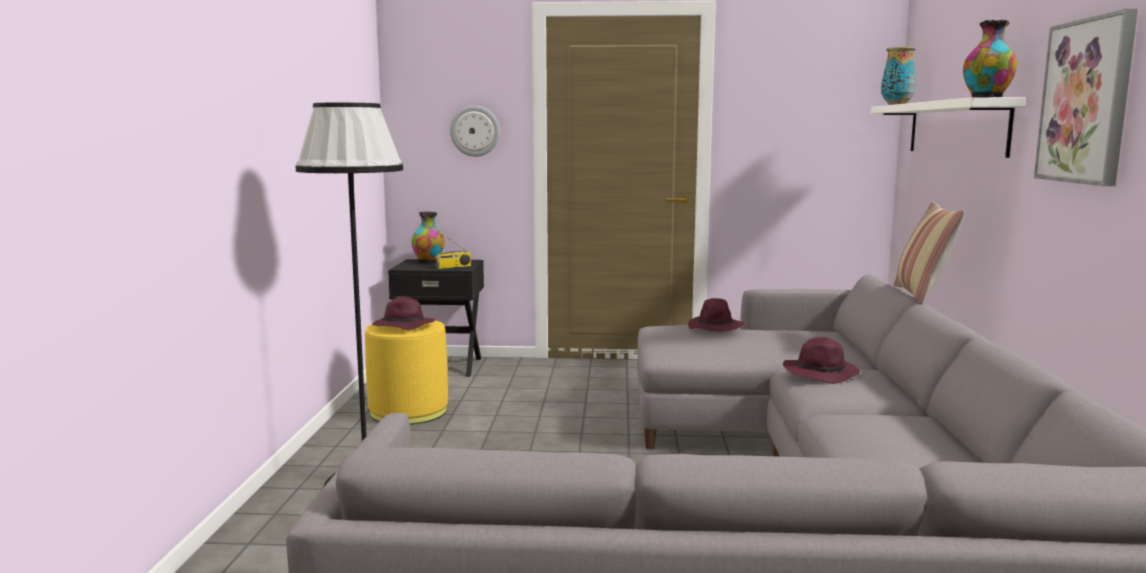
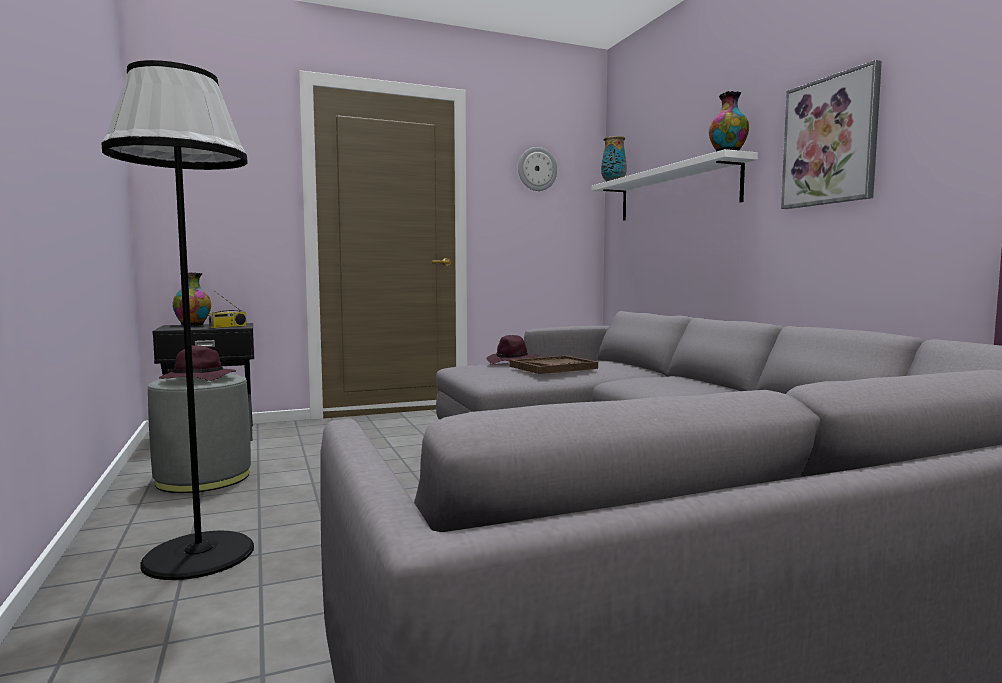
camera: 25 degrees left, 5 degrees down
(408, 411) = (203, 478): yellow ottoman -> grey ottoman
(475, 131) = (240, 191): wall clock -> wall clock (537, 169)
(745, 342) = (553, 367): none -> brown tray
(821, 373) = (644, 379): purple hat -> none
(921, 295) = (686, 315): pillow -> none

